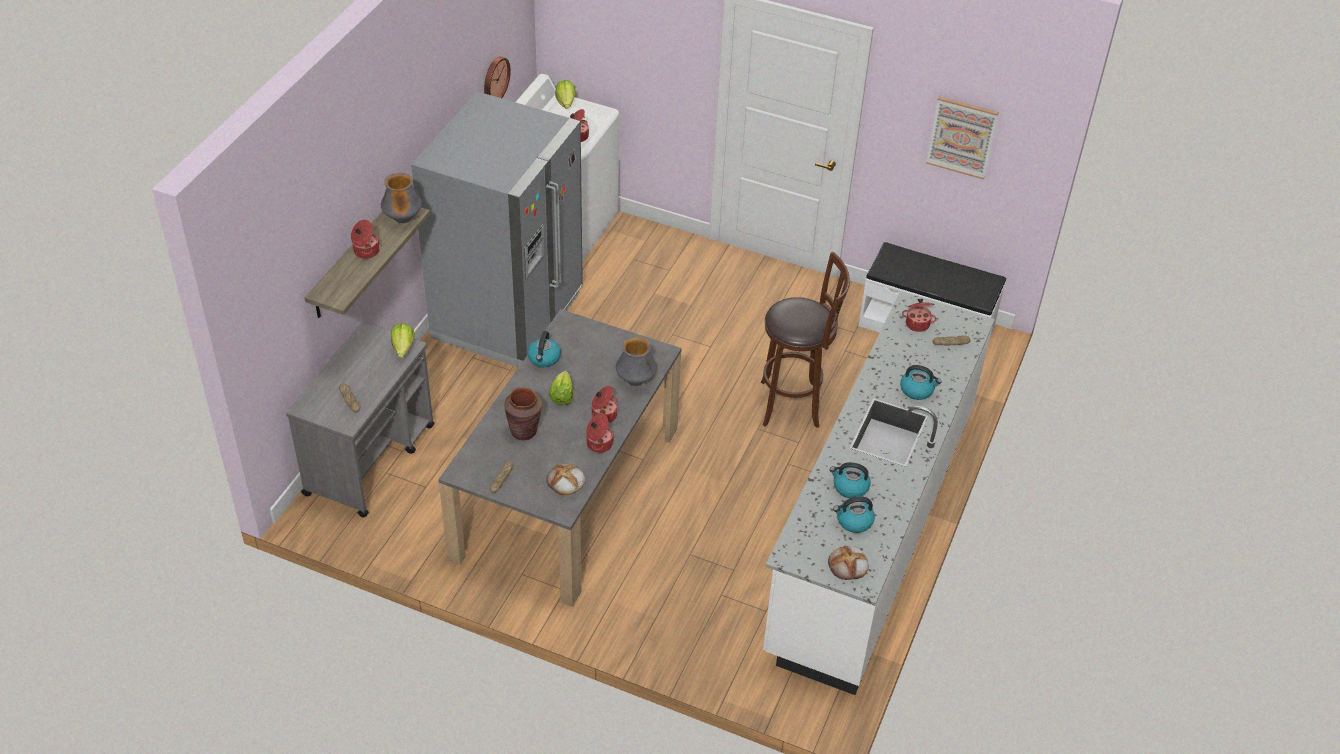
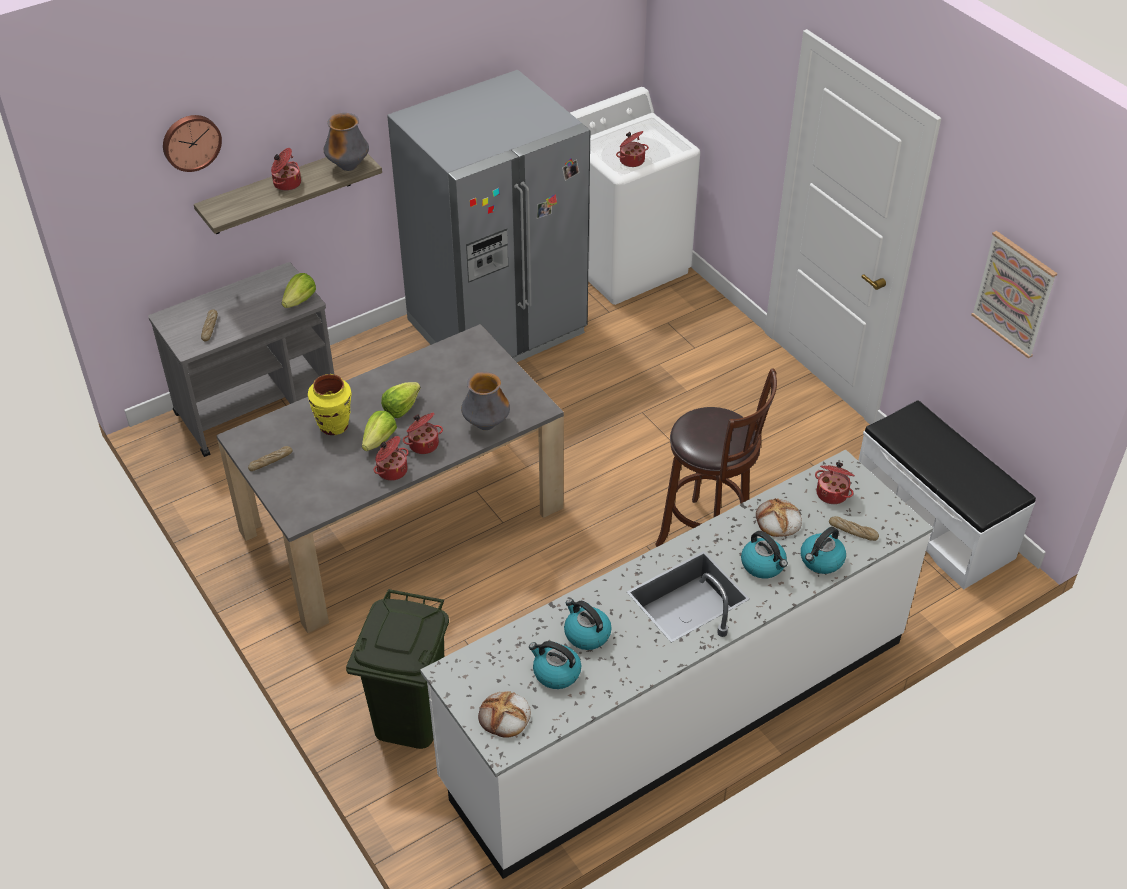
camera: 35 degrees right, 0 degrees up
(494, 79) = (560, 67): wall clock -> wall clock (191, 142)
(524, 431) = (334, 426): brown vase -> yellow vase
(544, 358) = (419, 365): kettle -> kettle (821, 561)
(565, 481) = (326, 492): bread -> bread (778, 521)
(566, 103) = (651, 125): lettuce -> lettuce (379, 440)
(699, 626) = (408, 717): none -> green trash can

